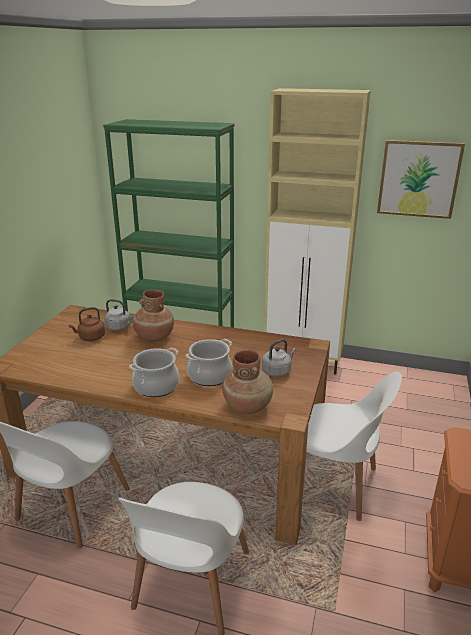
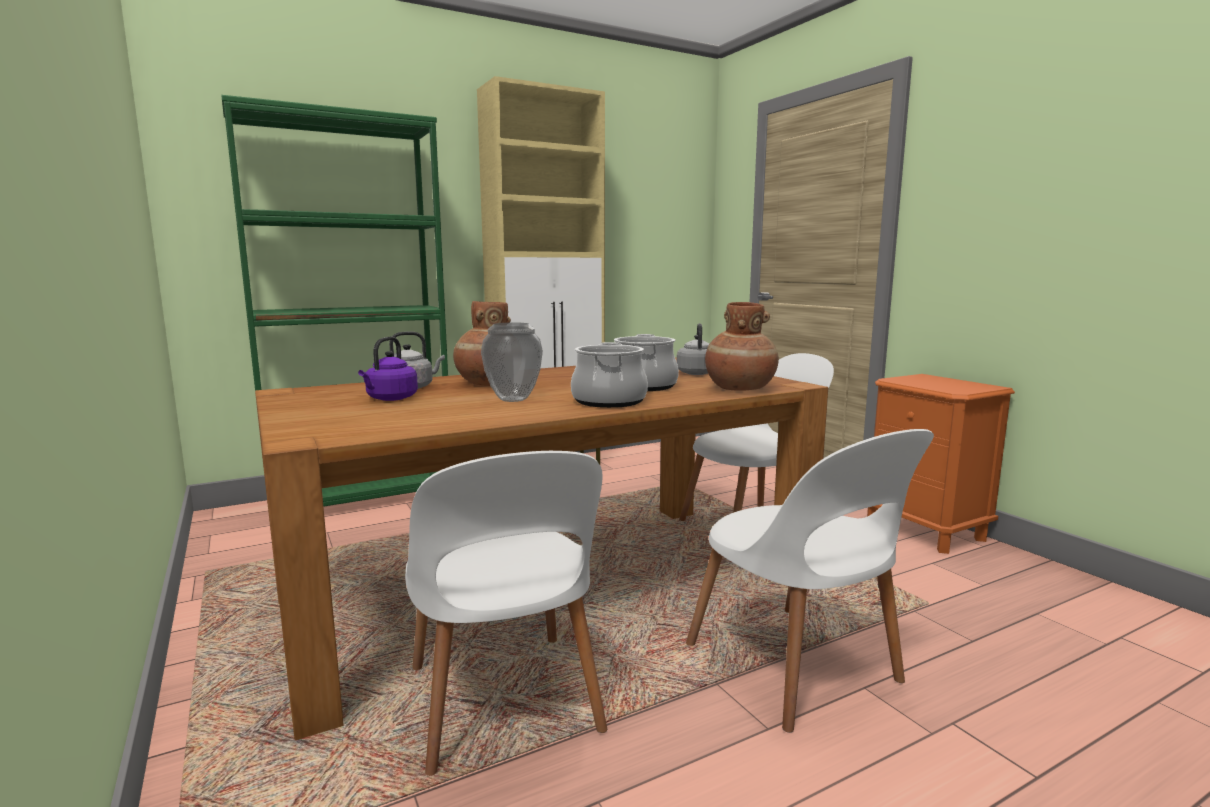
camera: 45 degrees left, 15 degrees down
(90, 337) = (390, 399): brown kettle -> purple kettle
(126, 362) = (513, 399): none -> vase
(418, 179) = (637, 208): picture -> none

